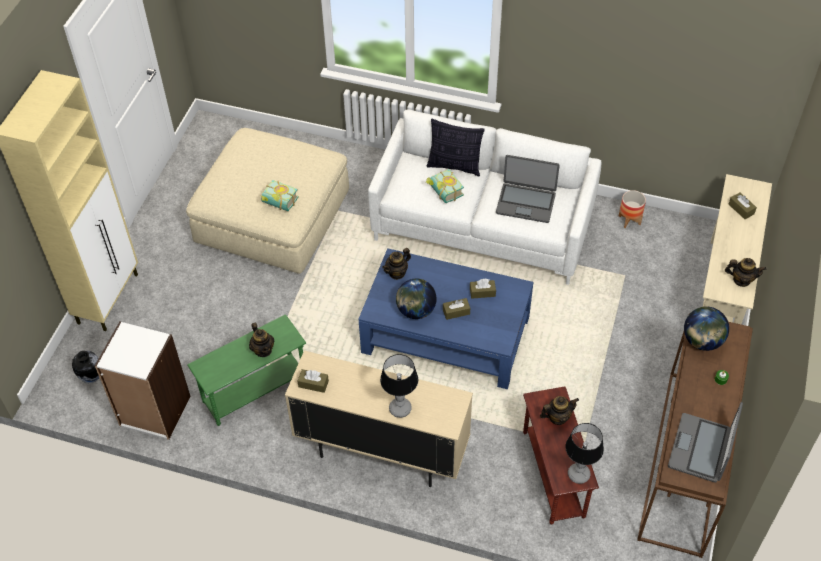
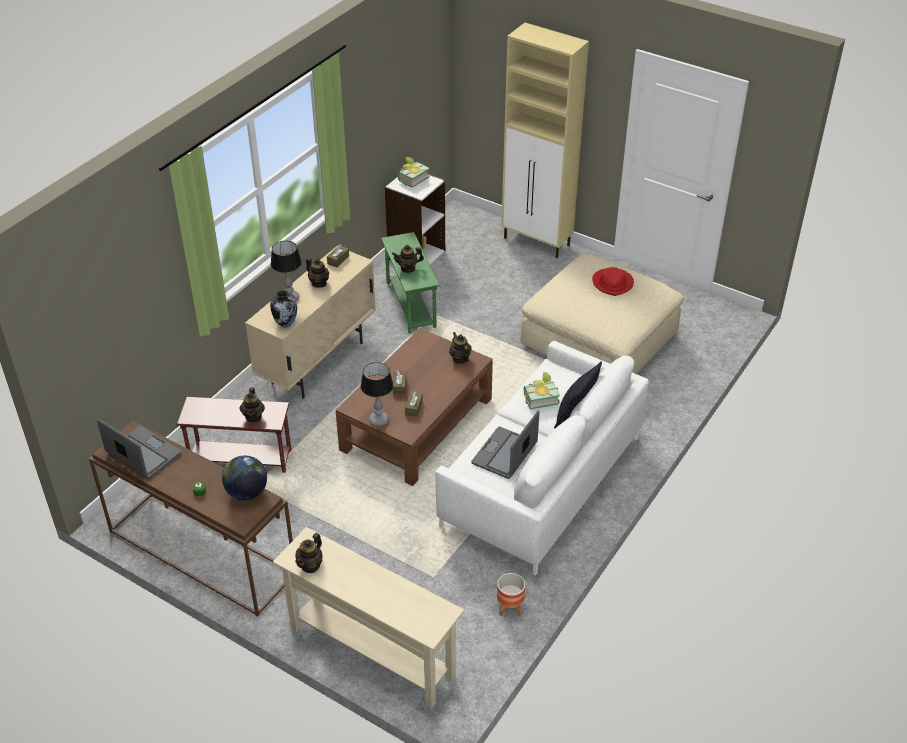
camera: 105 degrees right, 10 degrees down
(91, 377) = (461, 229): vase -> vase (286, 324)
(249, 169) = (613, 283): none -> red hat
(278, 204) = (563, 294): book -> book (411, 179)
(363, 389) = (319, 283): none -> teapot
(416, 311) = (412, 362): globe -> none
(446, 335) = (416, 425): blue coffee table -> brown coffee table
(579, 475) = (194, 415): table lamp -> table lamp (378, 420)
(741, 209) = (405, 602): brown tissue box -> none

